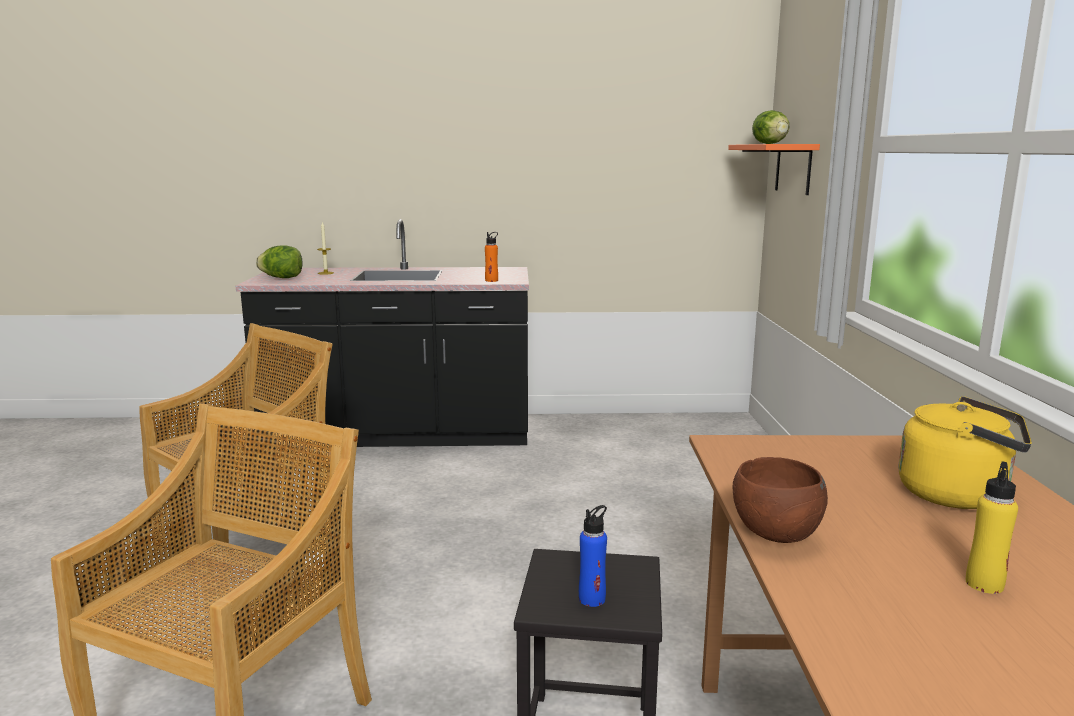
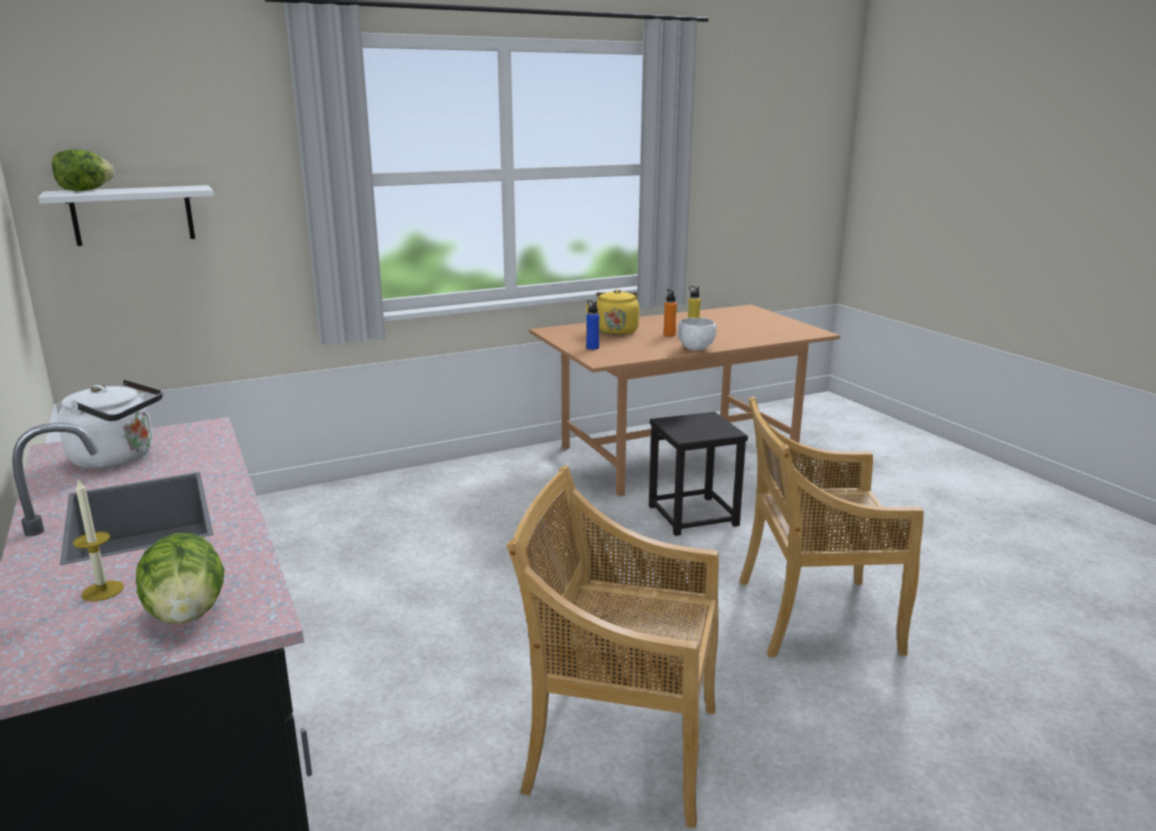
camera: 115 degrees left, 5 degrees up
(481, 273) = (118, 458): none -> white kettle
(491, 280) = (201, 438): orange bottle -> orange bottle (669, 334)
(592, 599) = (709, 424): blue bottle -> blue bottle (592, 348)
(775, 535) = (696, 349): brown bowl -> white bowl
(793, 168) = (133, 215): orange shelf -> white shelf

